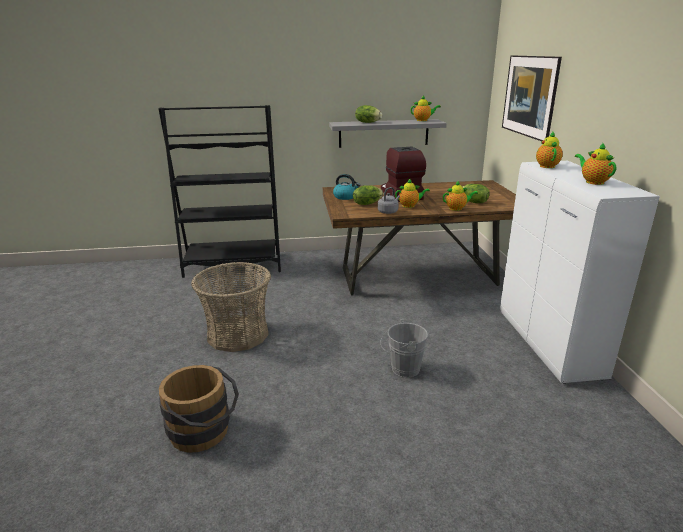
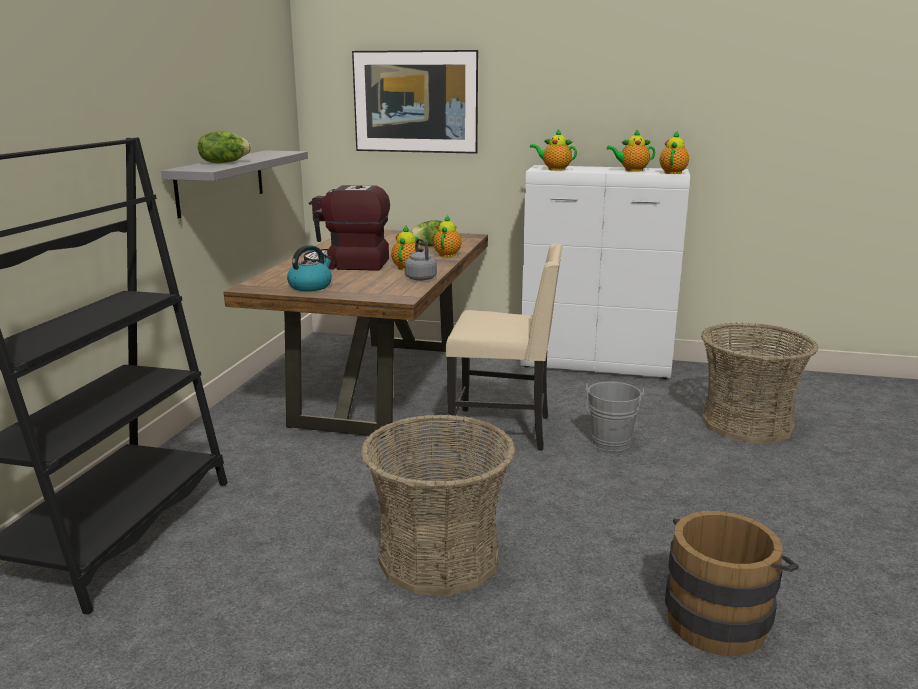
camera: 70 degrees left, 5 degrees down
(367, 203) = (365, 281): lettuce -> none
(390, 326) = (503, 430): none -> beige chair
(423, 120) = (265, 152): teapot -> teapot (673, 172)
(506, 438) = (747, 424): none -> basket

